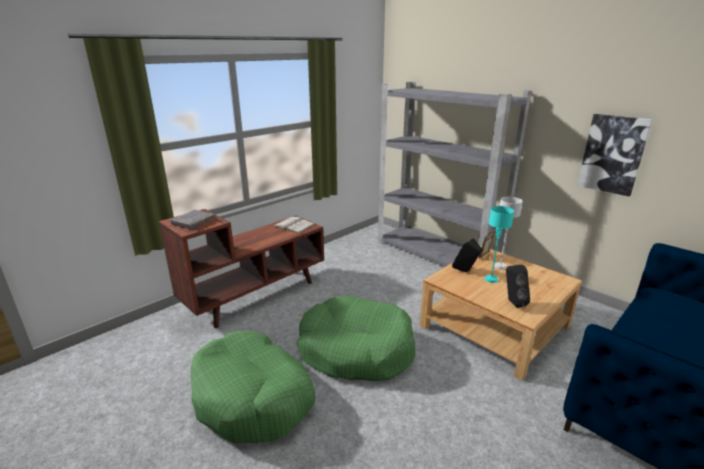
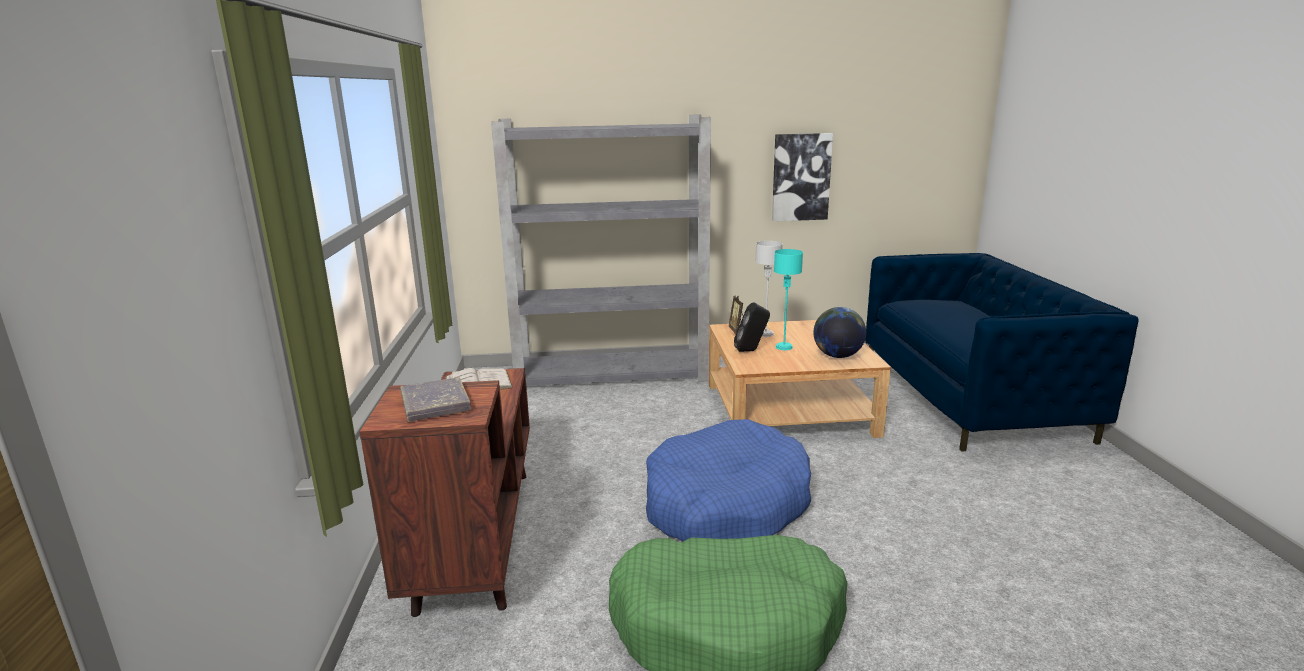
camera: 50 degrees left, 5 degrees down
(356, 350) = (725, 504): green dog bed -> blue dog bed
(512, 302) = (837, 356): black speaker -> globe

